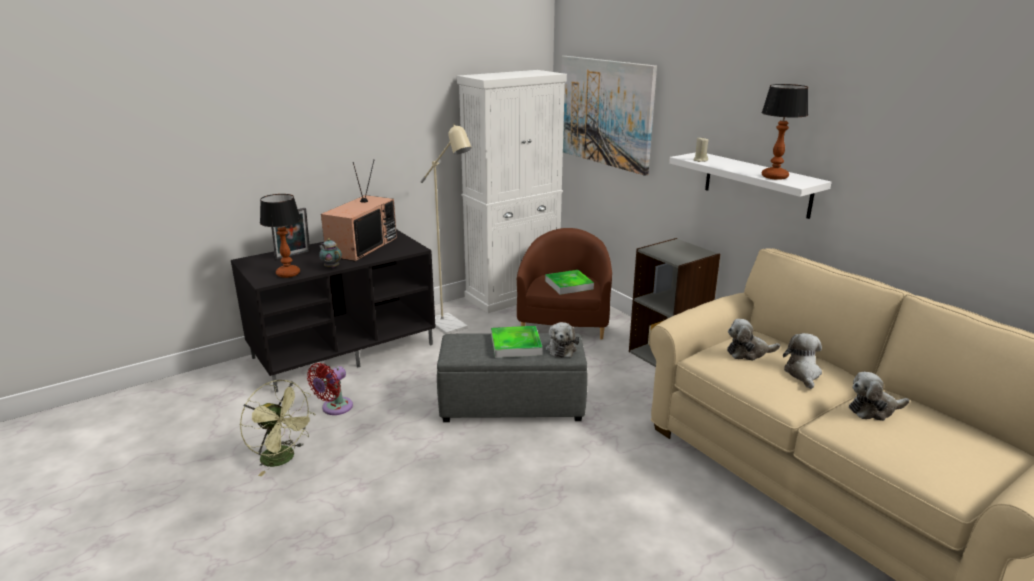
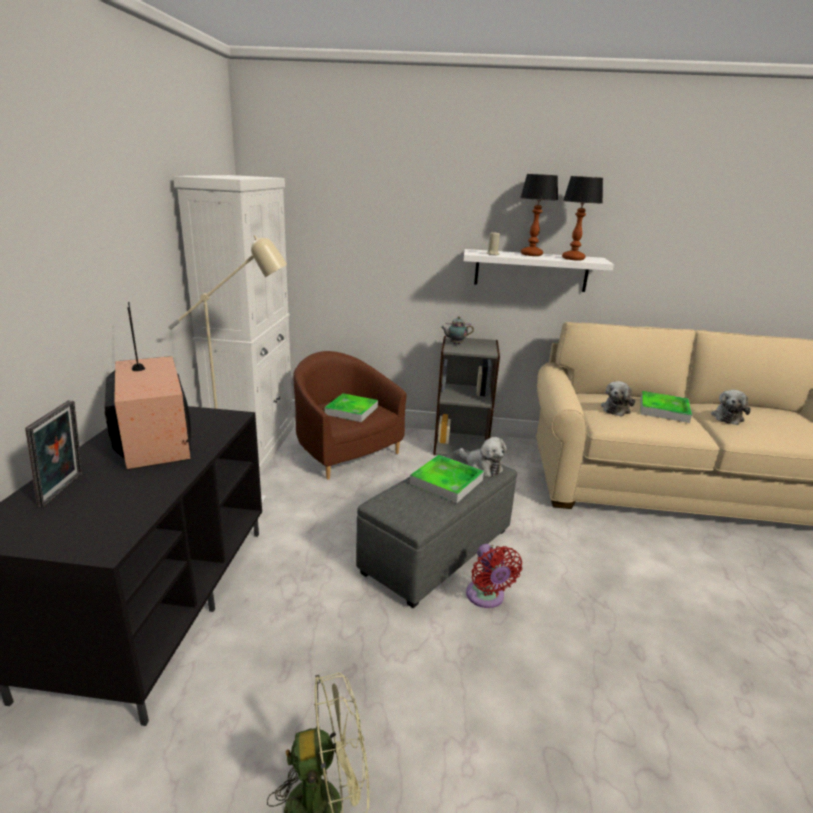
camera: 50 degrees left, 0 degrees up
(288, 274) = (120, 518): table lamp -> table lamp (530, 254)
(331, 267) = (171, 480): teapot -> teapot (455, 343)
(334, 408) = (273, 681): red fan -> red fan (486, 597)
(604, 112) = (330, 221): picture -> none
(803, 373) = (663, 410): plush toy -> tray

